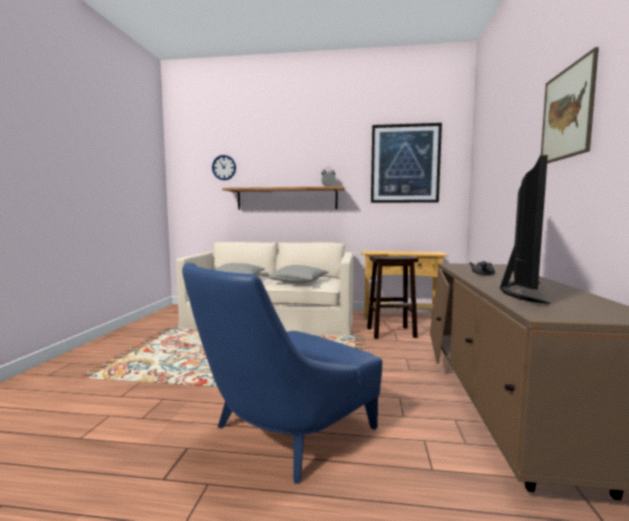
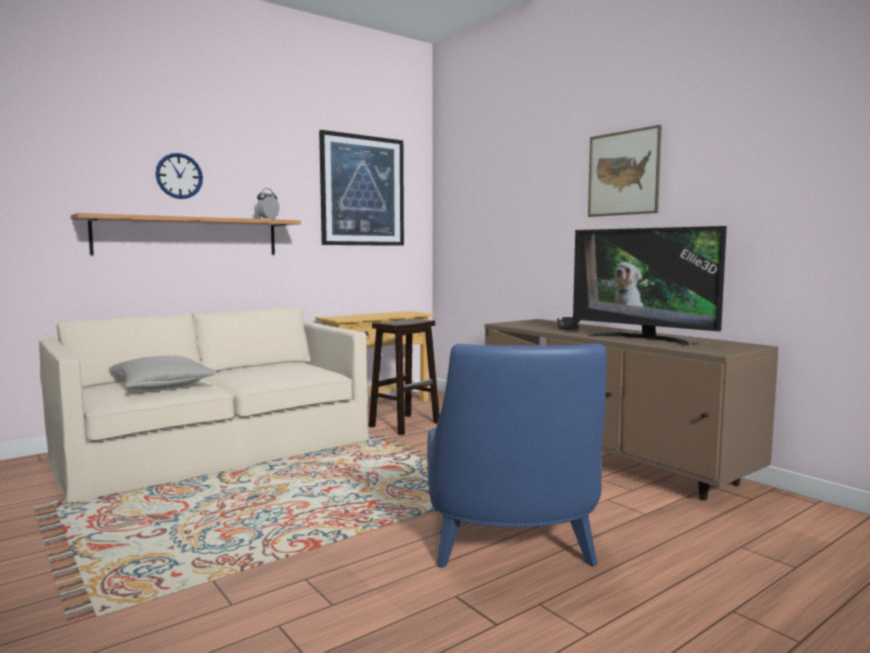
camera: 45 degrees left, 0 degrees up
(224, 167) = (52, 170): wall clock -> wall clock (179, 176)
(299, 282) = (279, 374): grey pillow -> none
(519, 290) = (643, 339): television -> television turned 150 degrees clockwise

